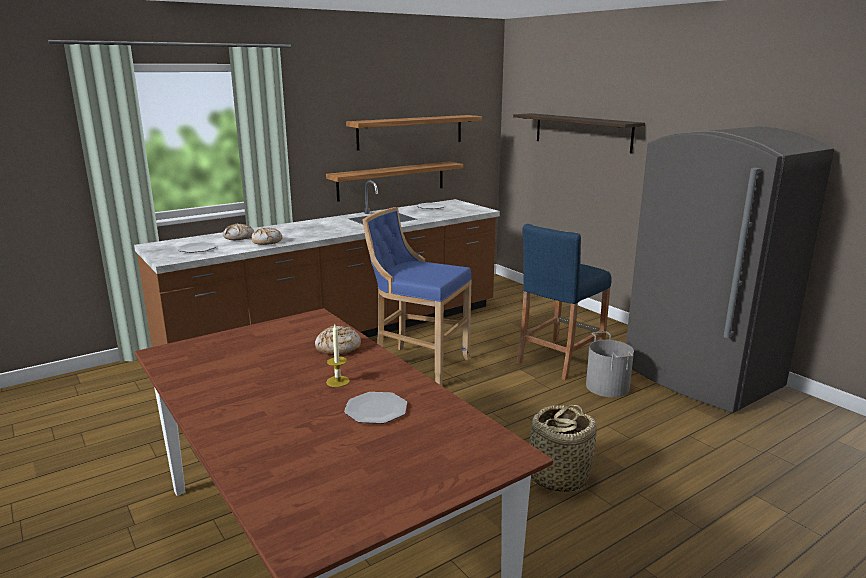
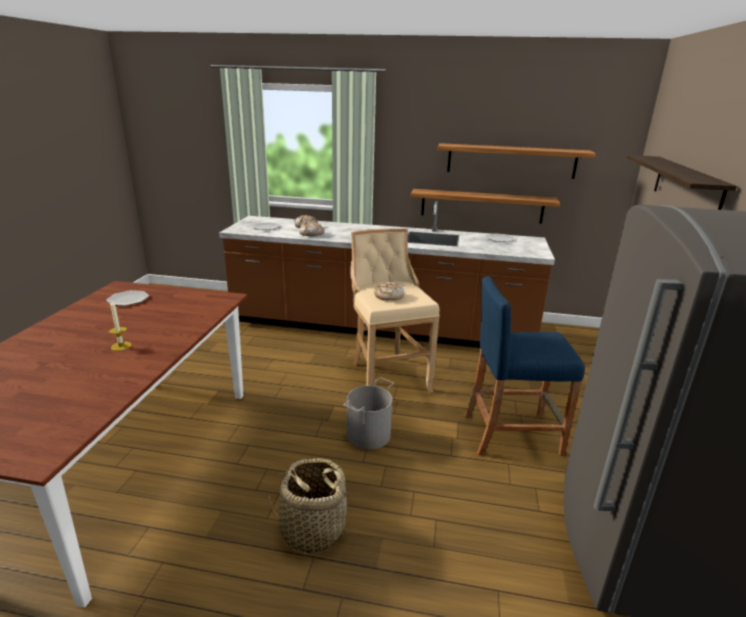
camera: 45 degrees right, 5 degrees up
(338, 348) = (179, 324): bread -> bread (388, 296)
(376, 409) = (84, 375): plate -> plate (128, 299)
(417, 365) = (386, 376): blue stool -> beige stool
(608, 387) = (508, 486): grey bucket -> grey bucket (369, 435)

